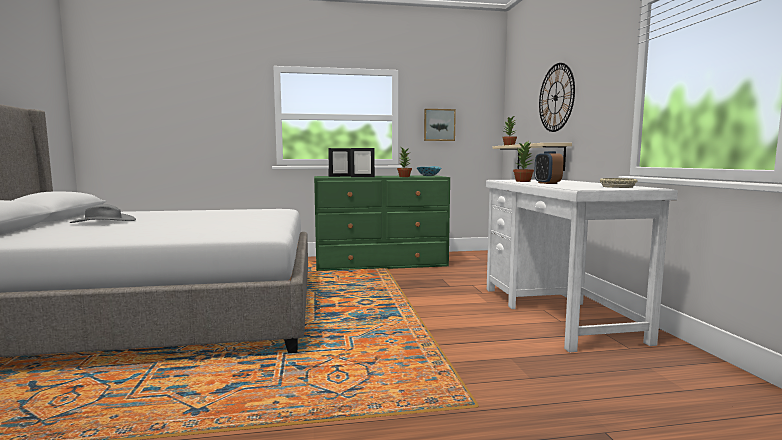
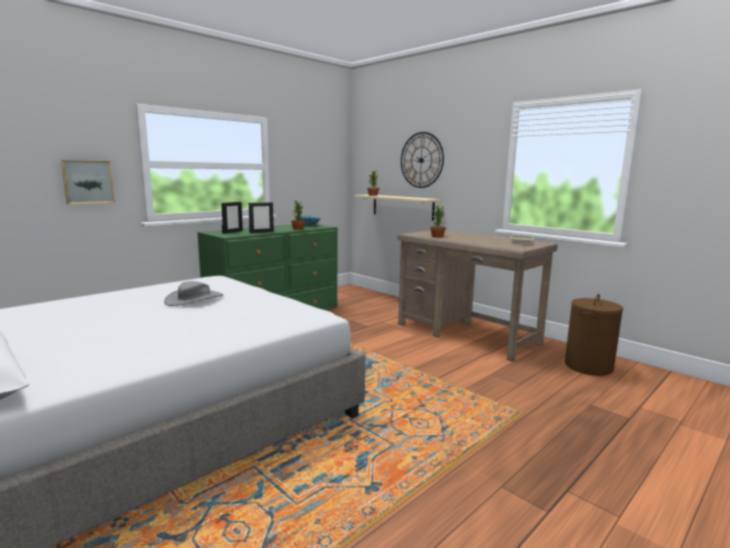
camera: 35 degrees left, 5 degrees up
(103, 221) = (75, 329): grey hat -> grey hat (194, 299)
(439, 125) = (303, 173): picture -> picture (88, 182)
(547, 183) = (464, 239): alarm clock -> none
(558, 313) = (467, 333): white desk -> brown desk
(694, 388) = (588, 366): none -> brown laundry basket

